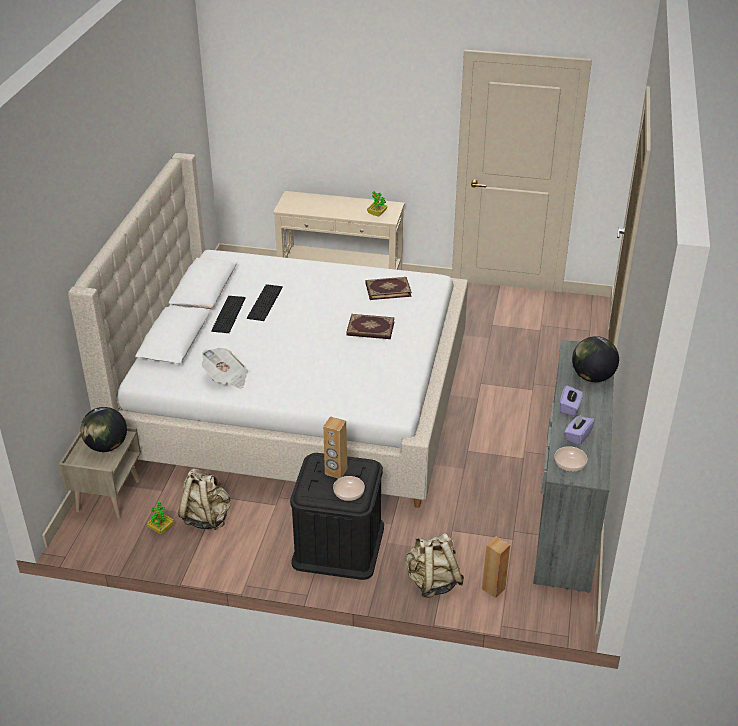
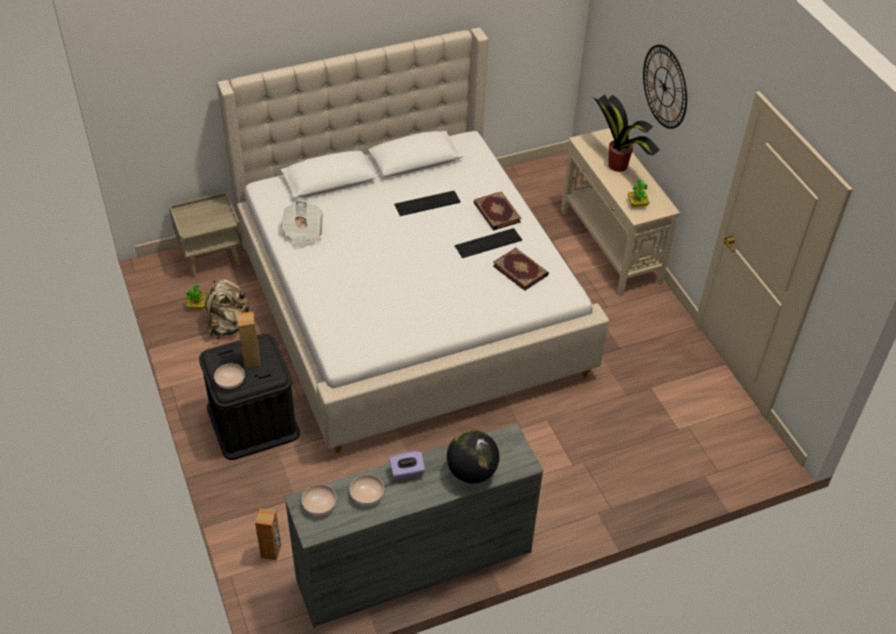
camera: 55 degrees right, 10 degrees up
(107, 446) = (209, 219): globe -> none
(228, 314) = (391, 191): keyboard -> keyboard (488, 243)
(329, 205) = (618, 166): none -> potted plant
(345, 114) = (664, 87): none -> wall clock
(370, 329) = (447, 287): book -> book (496, 213)
(432, 582) = (251, 504): beige backpack -> none
(577, 436) = (366, 495): purple tissue box -> bowl

